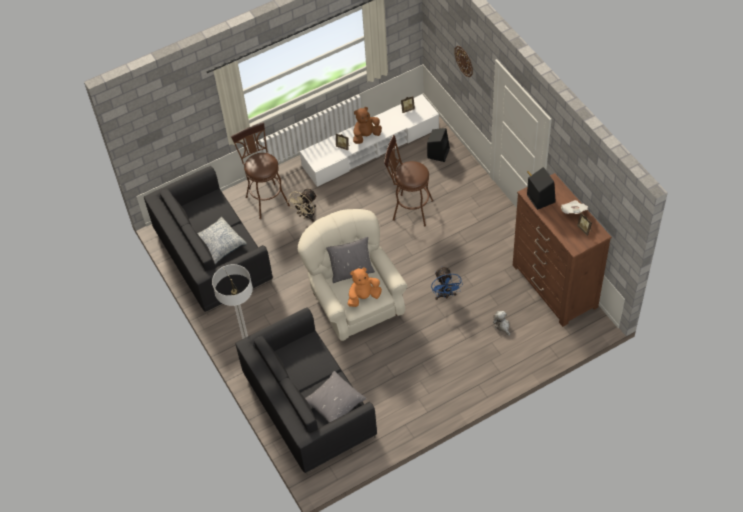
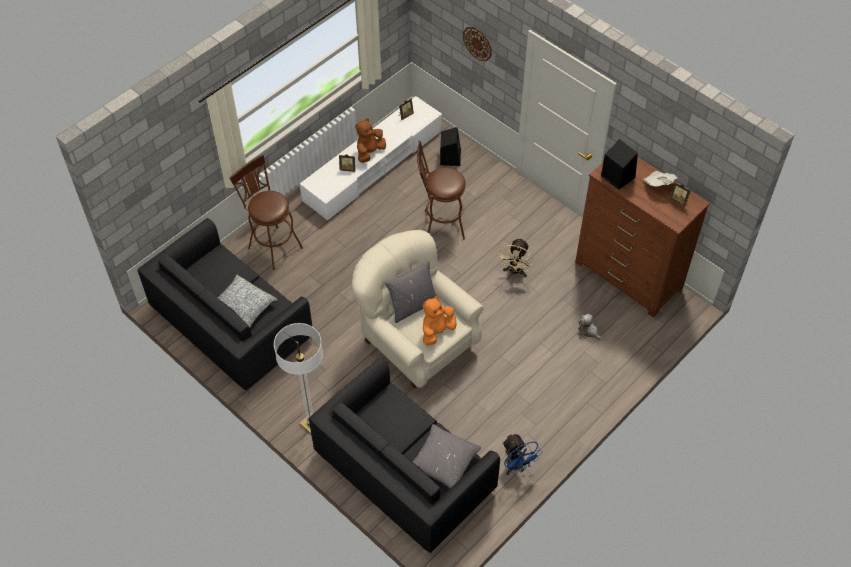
camera: 20 degrees left, 0 degrees up
(306, 216) = (326, 255): beige fan -> beige fan (515, 271)
(445, 295) = (514, 311): blue fan -> blue fan (517, 466)

